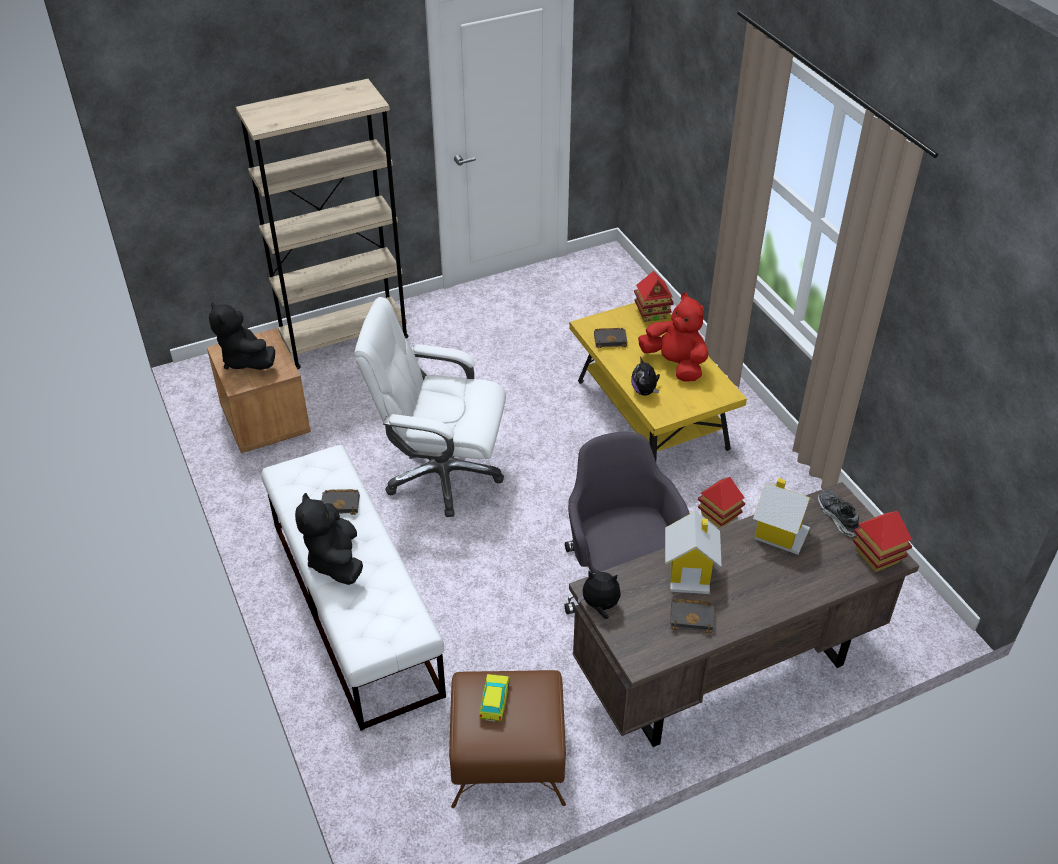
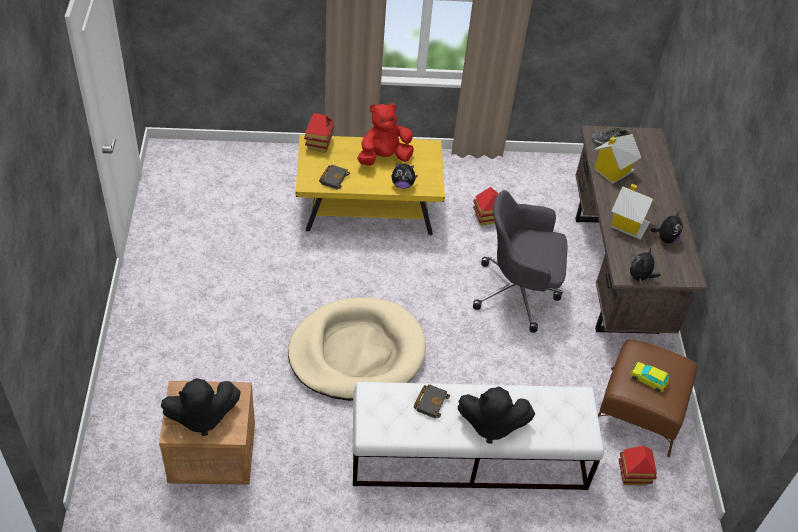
camera: 70 degrees left, 5 degrees up
(344, 338) = (136, 360): beige bookcase -> none
(441, 474) = (357, 352): white office chair -> beige dog bed
(693, 617) = (665, 238): black book -> plush toy
(876, 556) = (648, 141): toy house -> toy house (633, 476)

